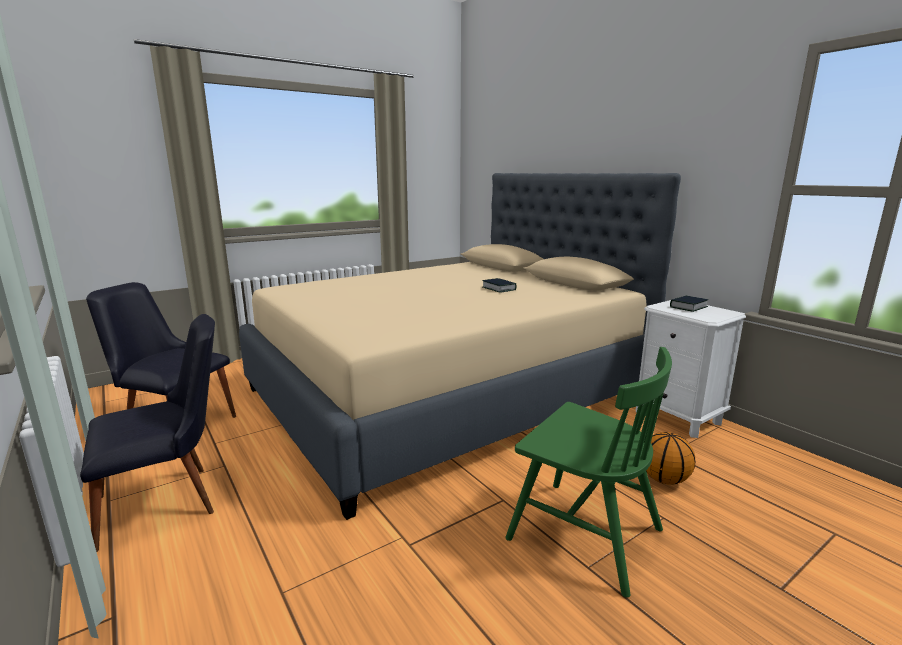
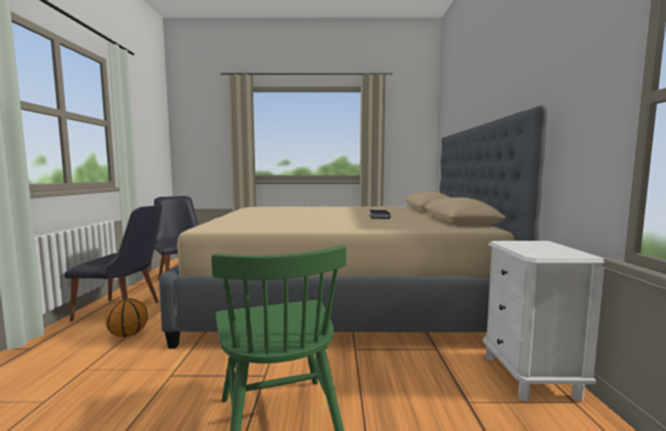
camera: 35 degrees right, 10 degrees down
(665, 479) = (423, 420): basketball -> basketball (128, 335)
(688, 307) = (539, 246): book -> none

